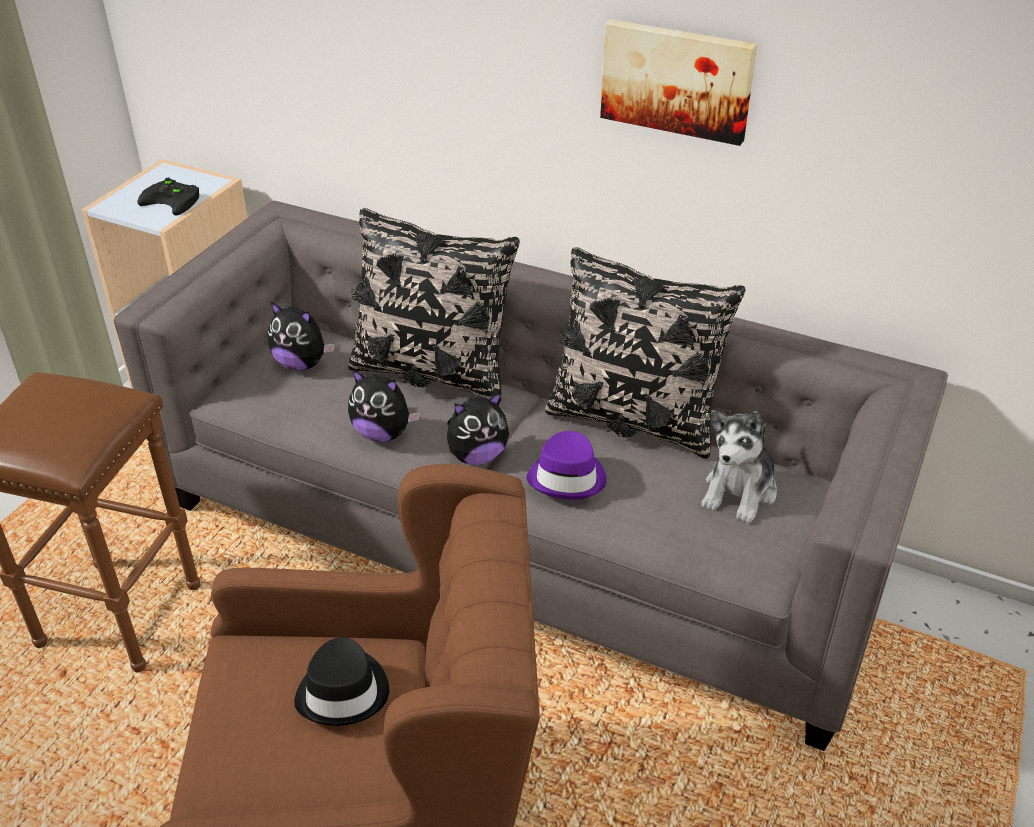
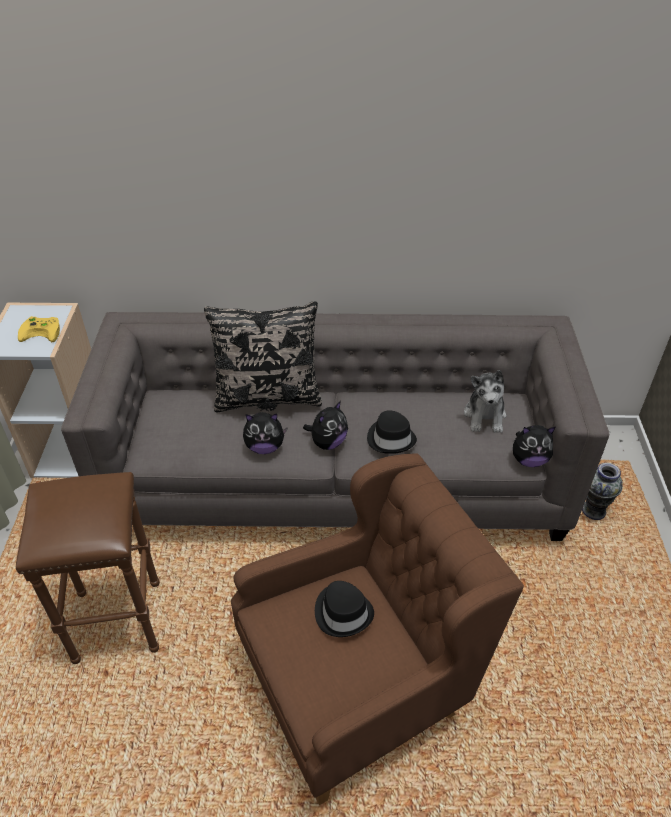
camera: 25 degrees left, 5 degrees up
(174, 200) = (43, 331): black game controller -> yellow game controller
(301, 364) = (181, 418): plush toy -> plush toy (529, 460)
(568, 477) = (391, 438): purple hat -> black hat
(632, 422) = (402, 392): black pillow -> none
(677, 79) = (398, 184): picture -> none
(911, 727) = (594, 511): none -> vase

